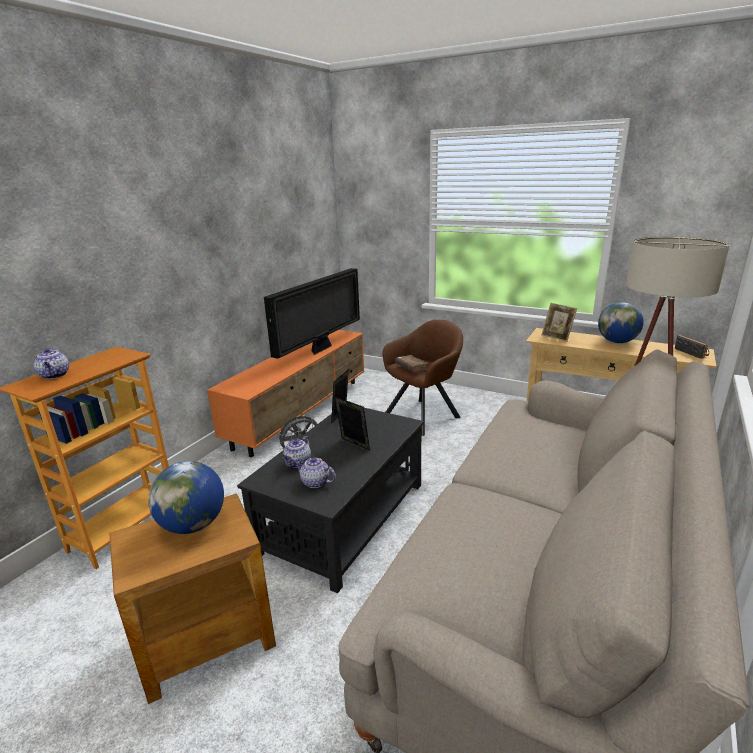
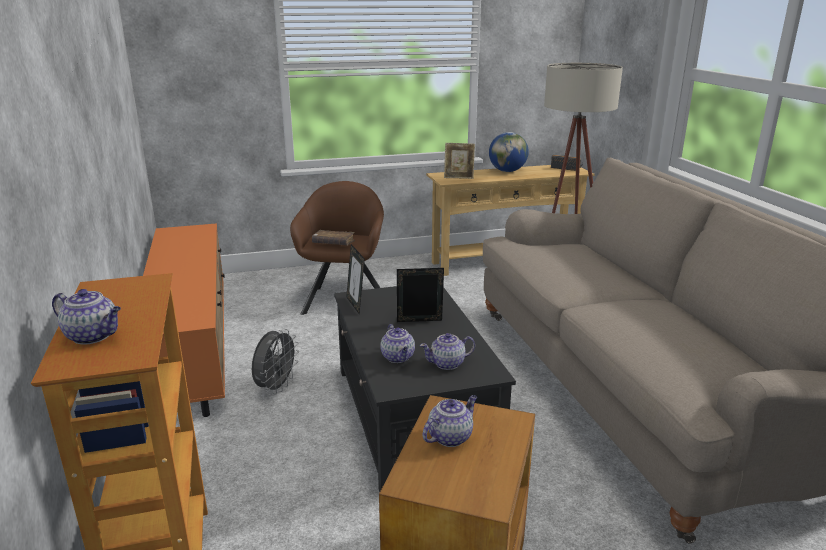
camera: 45 degrees left, 0 degrees up
(193, 525) = (450, 436): globe -> teapot
(321, 349) = (197, 251): television -> none

